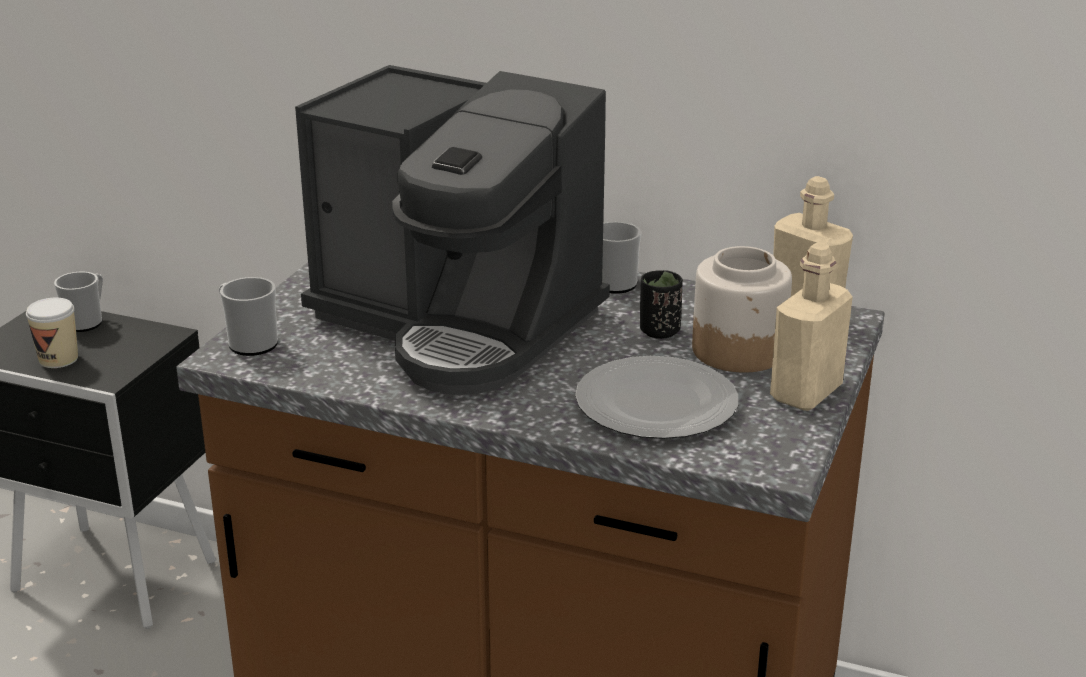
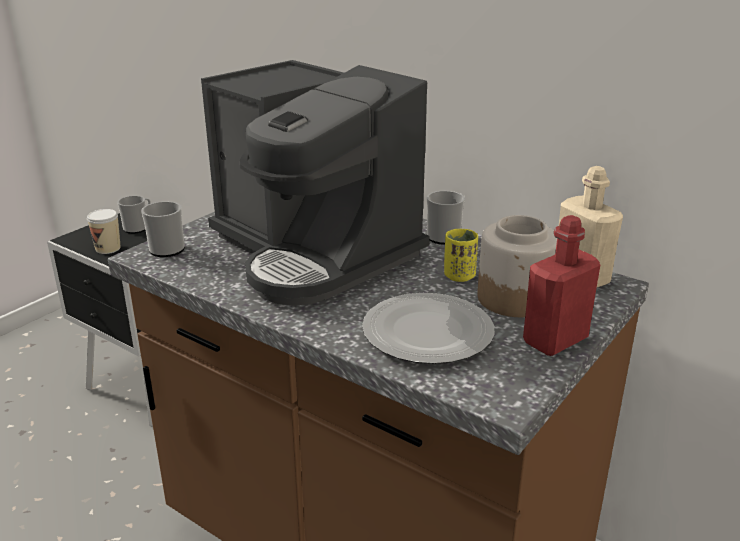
camera: 15 degrees right, 0 degrees up
(659, 331) = (459, 276): black cup -> yellow cup
(806, 393) = (555, 340): beige bottle -> red bottle

